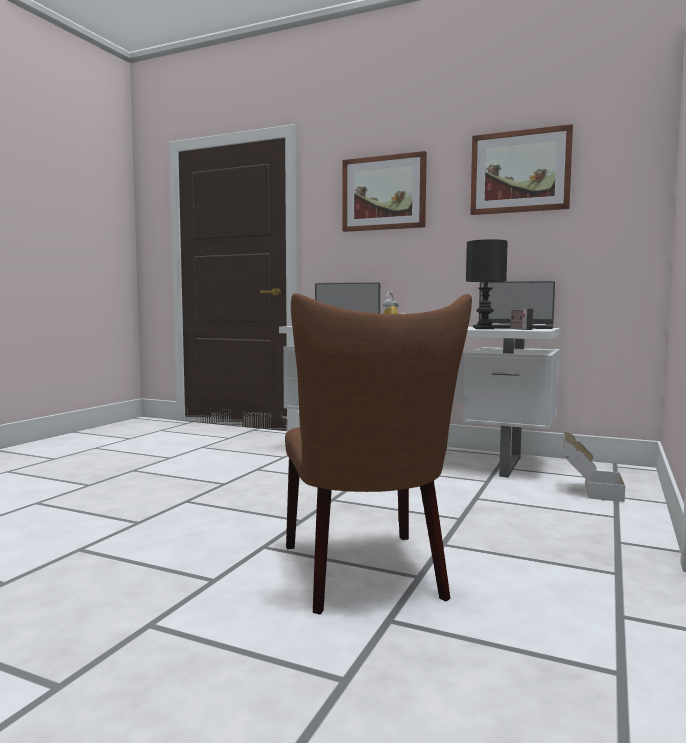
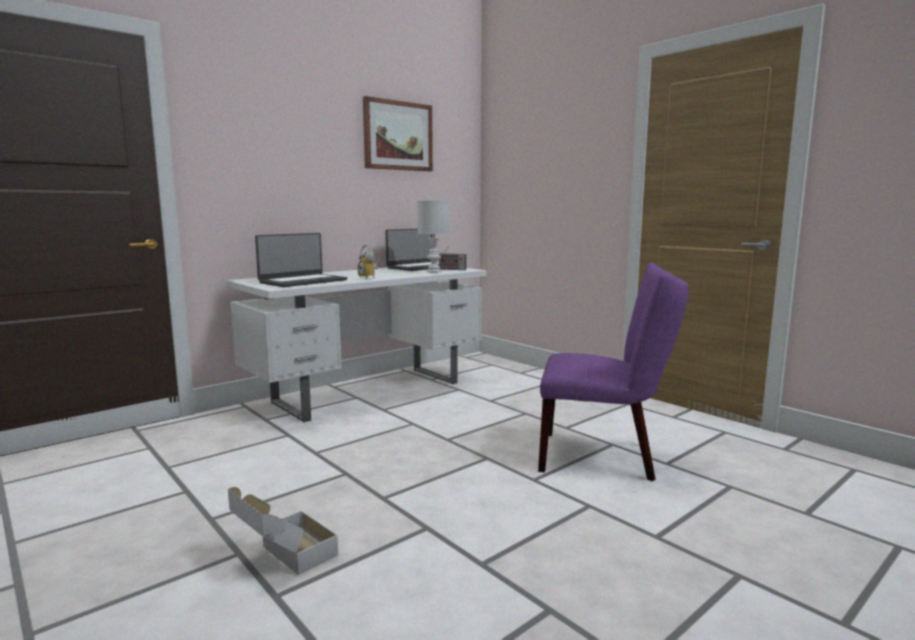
camera: 65 degrees left, 5 degrees up
(367, 575) = (604, 457): brown chair -> purple chair
(384, 193) = (283, 135): picture -> none
(483, 329) = (433, 272): black table lamp -> white table lamp
(589, 491) = (506, 374): cardboard box -> cardboard box (283, 559)

